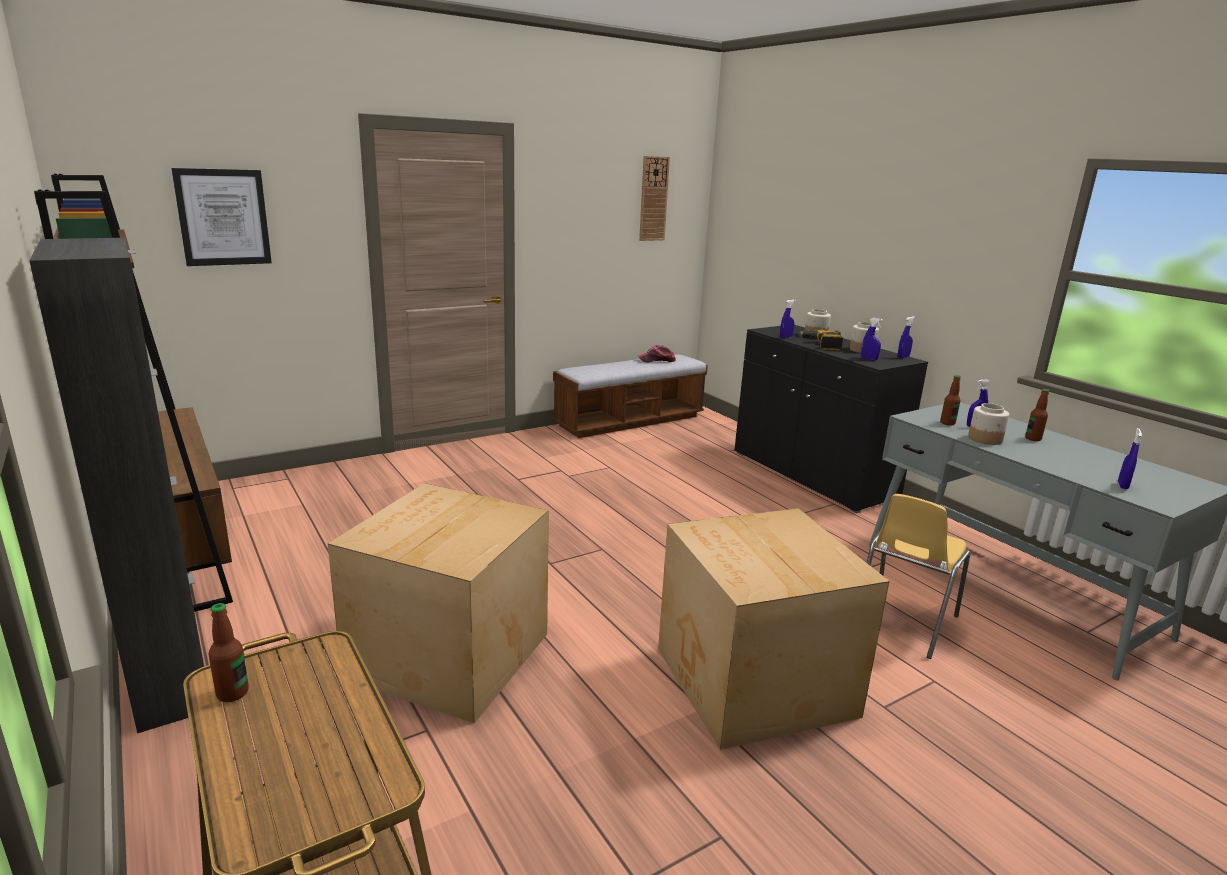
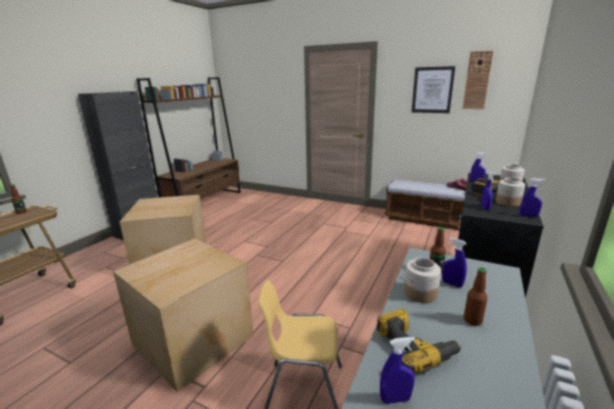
camera: 60 degrees right, 0 degrees up
(223, 217) = (257, 92): picture -> picture (432, 90)
(1065, 464) = (413, 348): none -> power drill

